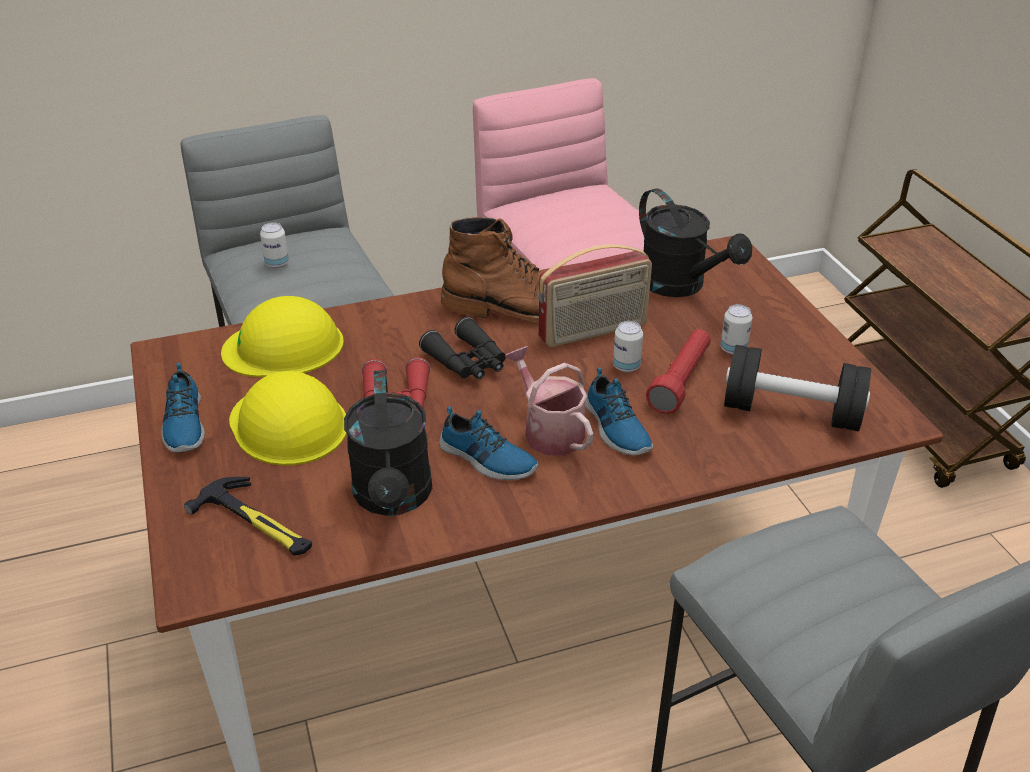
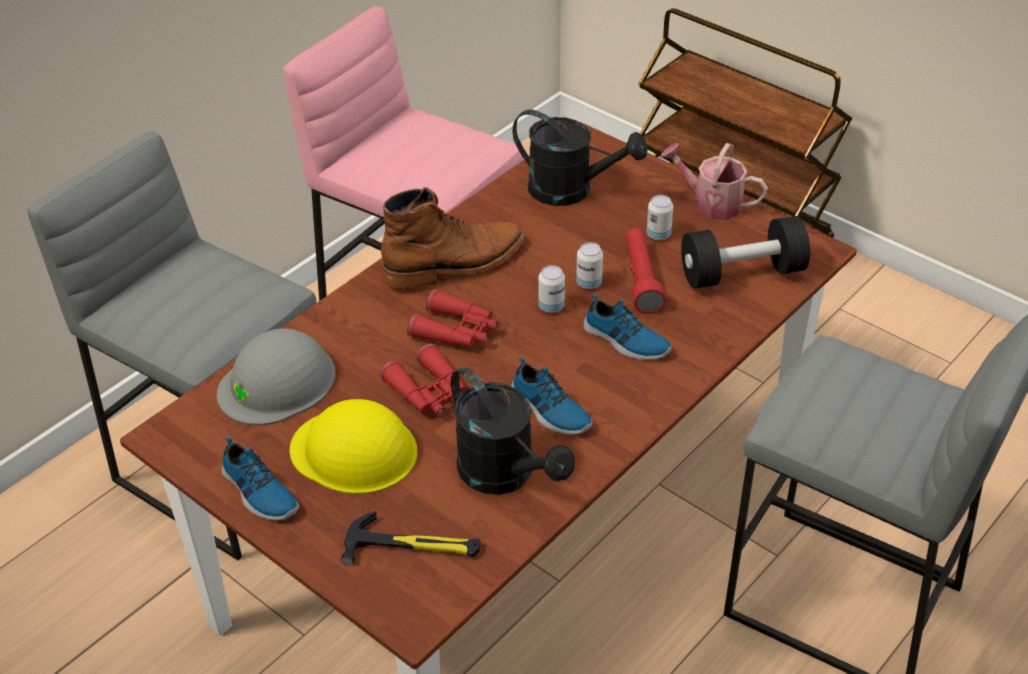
camera: 30 degrees left, 5 degrees up
(277, 263) = (181, 302): can -> can (551, 306)
(284, 347) = (277, 382): yellow hard hat -> grey hard hat
(468, 362) = (456, 331): black binoculars -> red binoculars
(486, 459) = (549, 410): shoe -> shoe turned 45 degrees clockwise
(549, 431) = (576, 365): watering can -> watering can (711, 203)
(593, 332) = (536, 261): radio -> none

